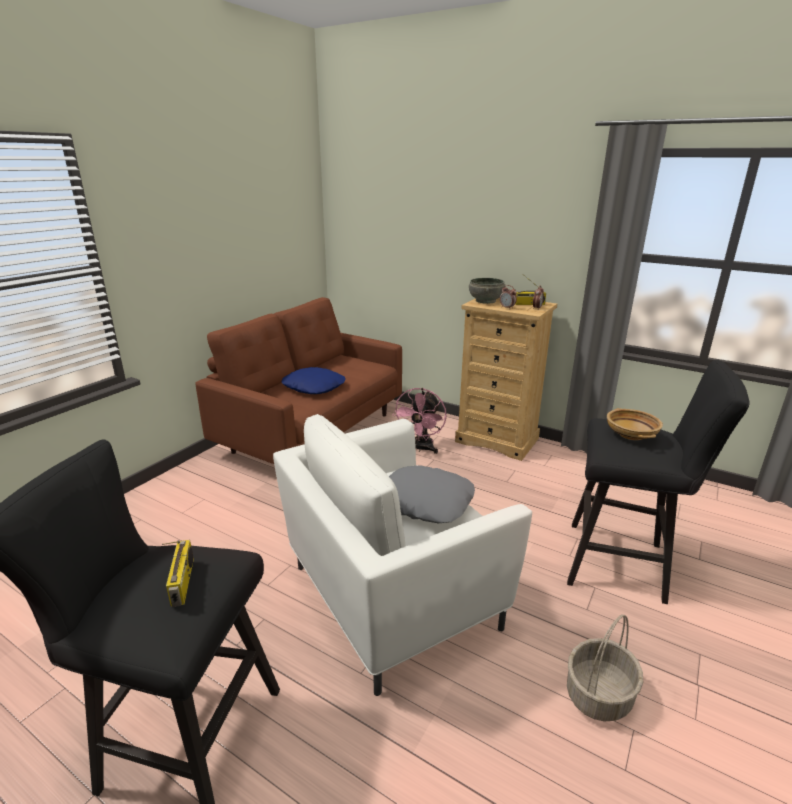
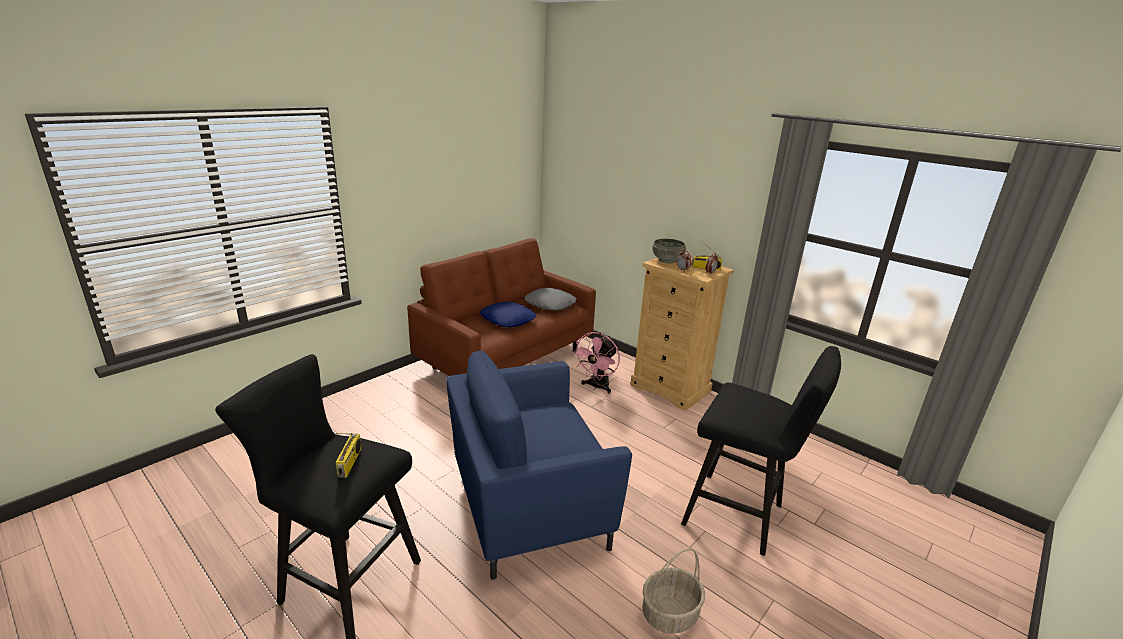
camera: 10 degrees right, 0 degrees up
(389, 596) = (526, 508): white armchair -> blue armchair
(426, 502) = (559, 433): grey pillow -> grey pillow (550, 304)
(631, 434) = (747, 402): beige bowl -> none

